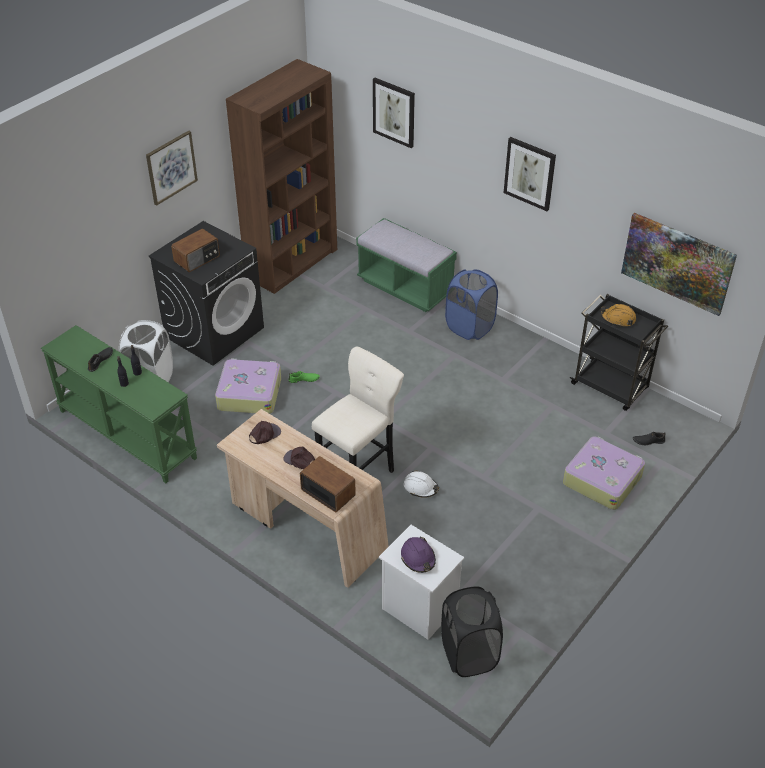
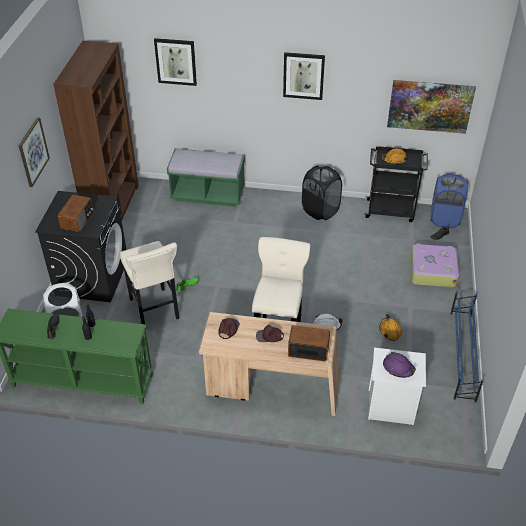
camera: 30 degrees left, 0 degrees up
(249, 393) = (154, 311): suitcase -> beige stool
(469, 327) = (273, 205): blue laundry basket -> blue laundry basket (444, 219)
(469, 654) = (445, 421): black laundry basket -> black laundry basket (320, 210)
(489, 525) = (390, 330): none -> orange hard hat
(553, 592) = (462, 355): none -> blue shoe rack

